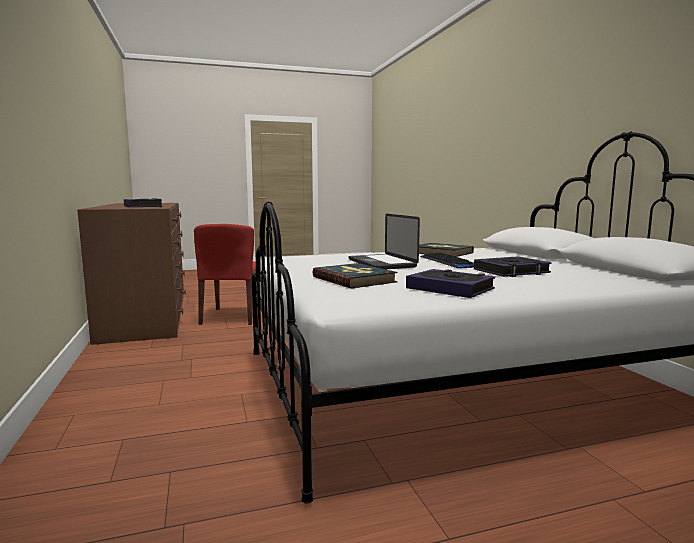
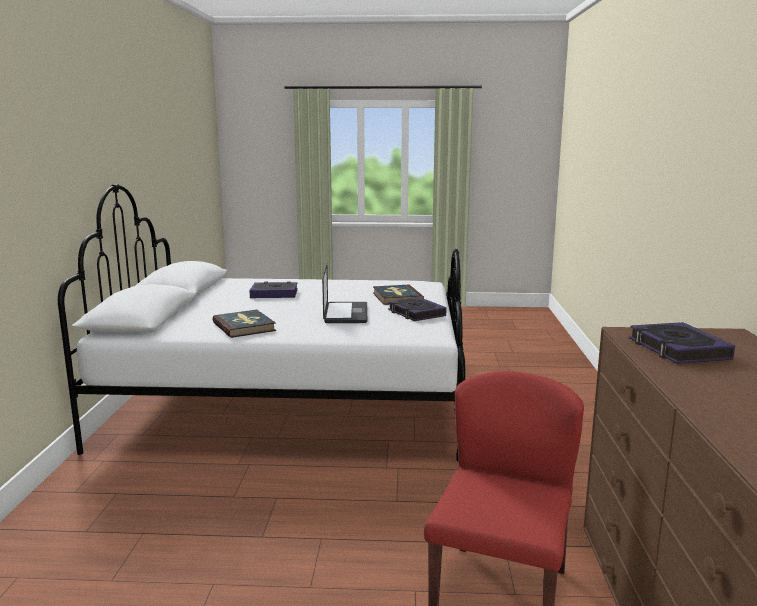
camera: 160 degrees left, 5 degrees up
(448, 262) = (285, 310): keyboard -> none
(450, 289) = (353, 285): book -> book (416, 313)

